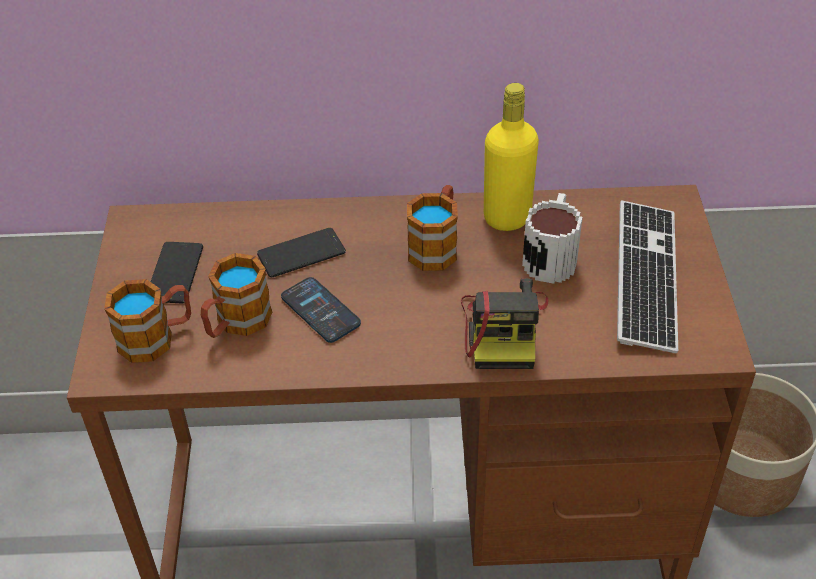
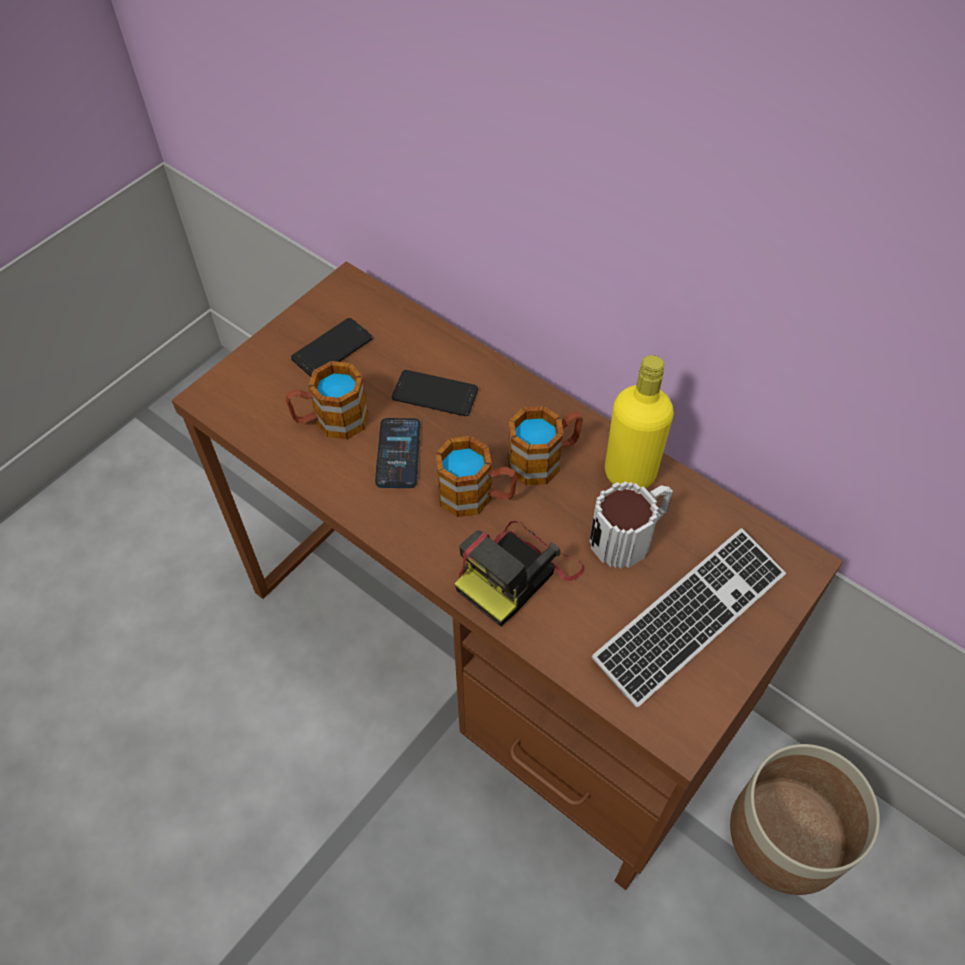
camera: 40 degrees right, 10 degrees up
(157, 337) = (269, 394): mug -> mug (476, 496)

